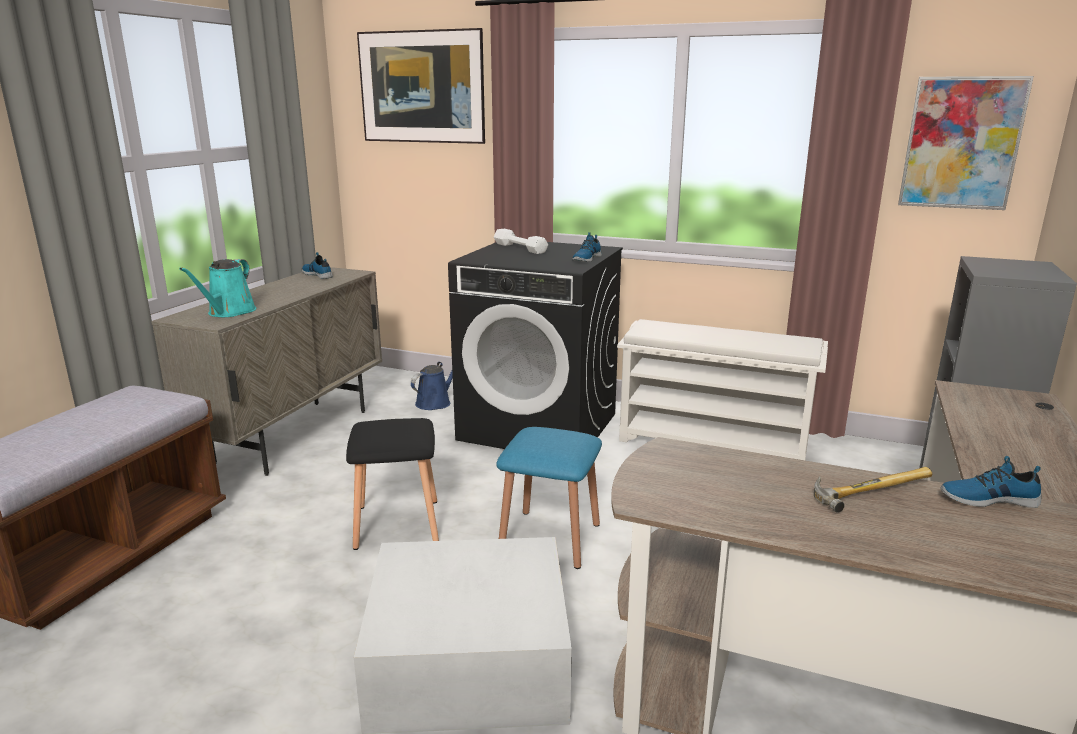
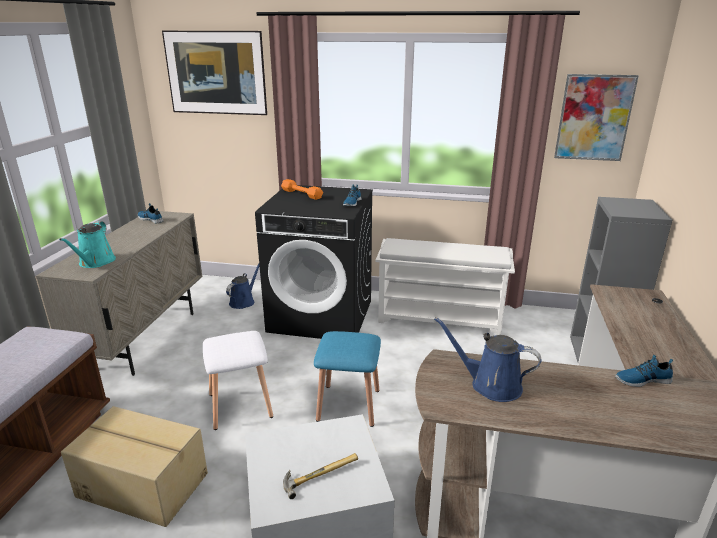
camera: 10 degrees left, 5 degrees up
(241, 603) = (143, 484): none -> cardboard box
(399, 523) = (241, 405): black stool -> white stool
(520, 248) = (302, 194): white dumbbell -> orange dumbbell
(732, 484) = (490, 385): none -> blue watering can
(867, 489) = (572, 380): hammer -> hammer (319, 473)

